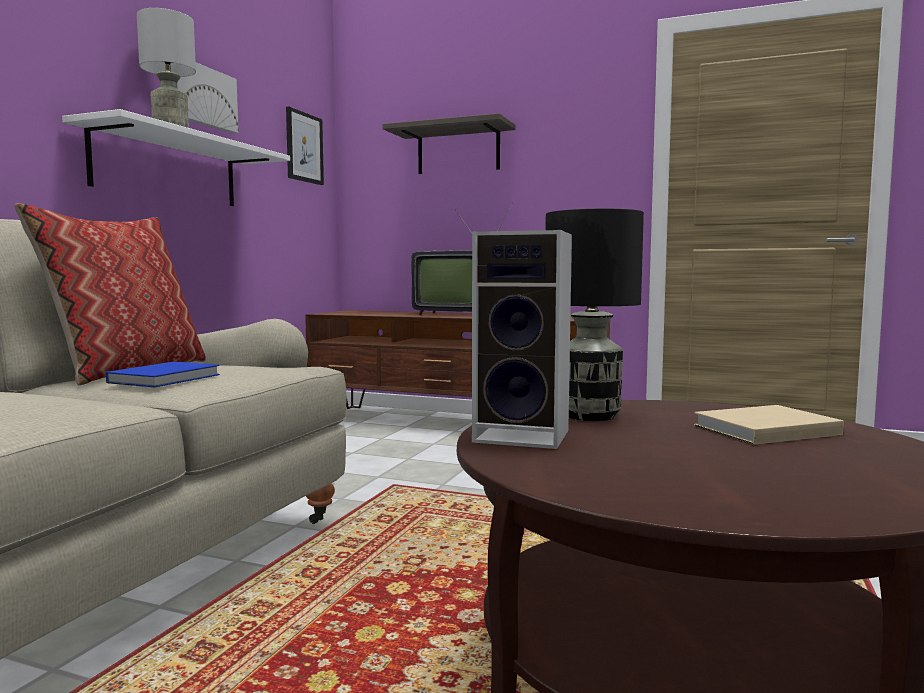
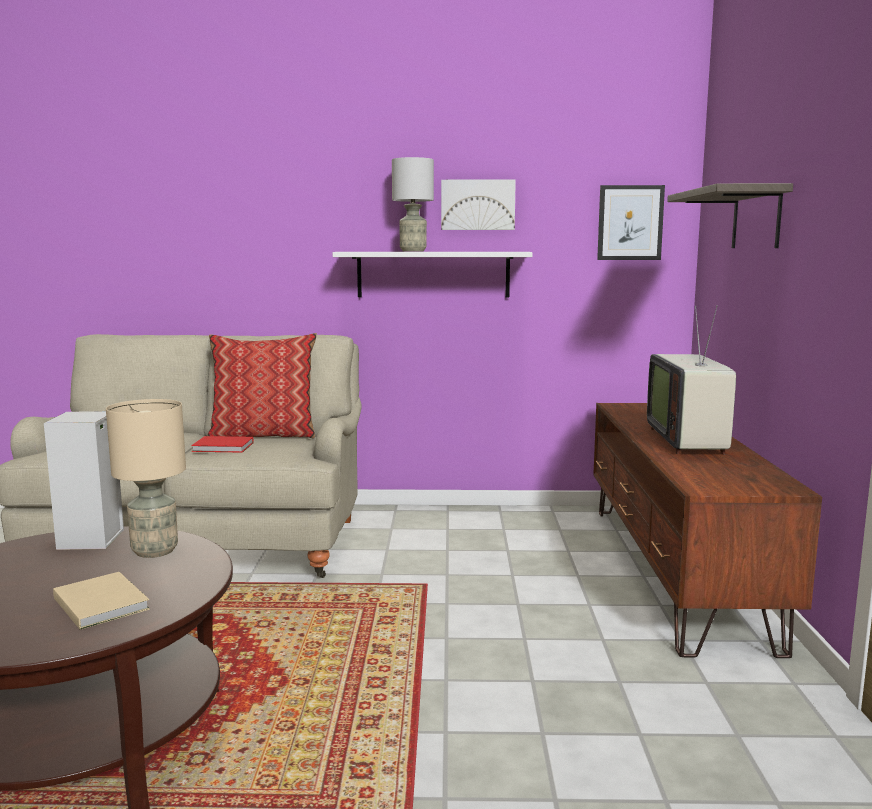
camera: 70 degrees right, 5 degrees up
(168, 378) = (224, 447): blue book -> red book
(591, 416) = (154, 551): black table lamp -> beige table lamp

